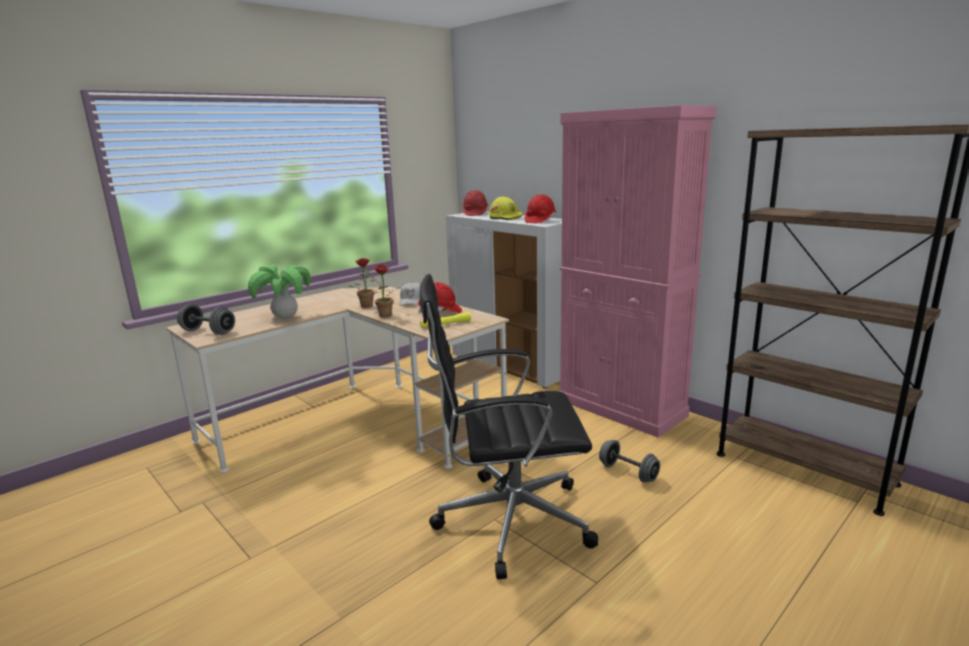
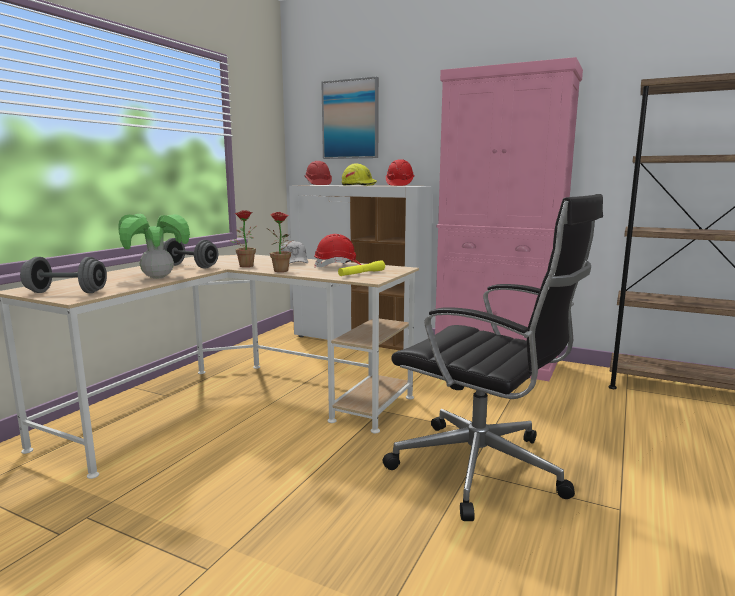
camera: 20 degrees left, 5 degrees down
(508, 148) = (350, 119): none -> picture
(508, 520) = (483, 470): black office chair -> black office chair turned 120 degrees counterclockwise
(628, 473) = (553, 412): grey dumbbell -> grey dumbbell (190, 266)

